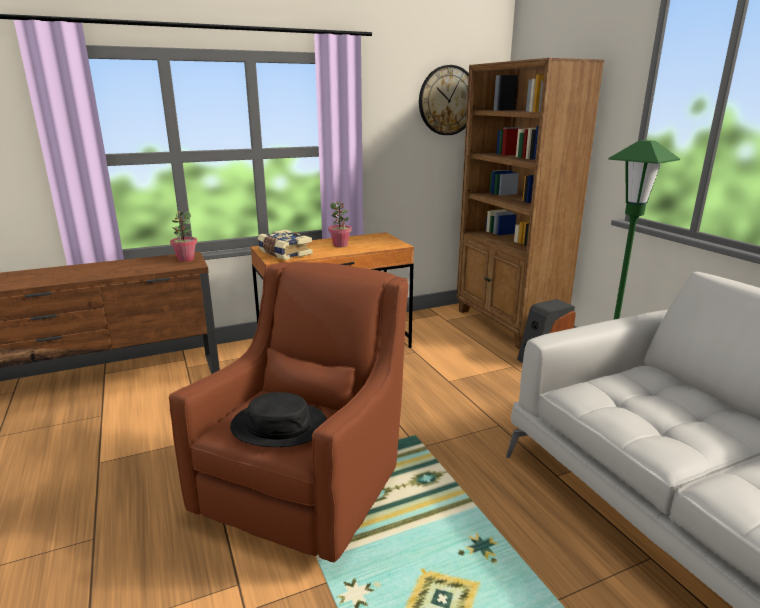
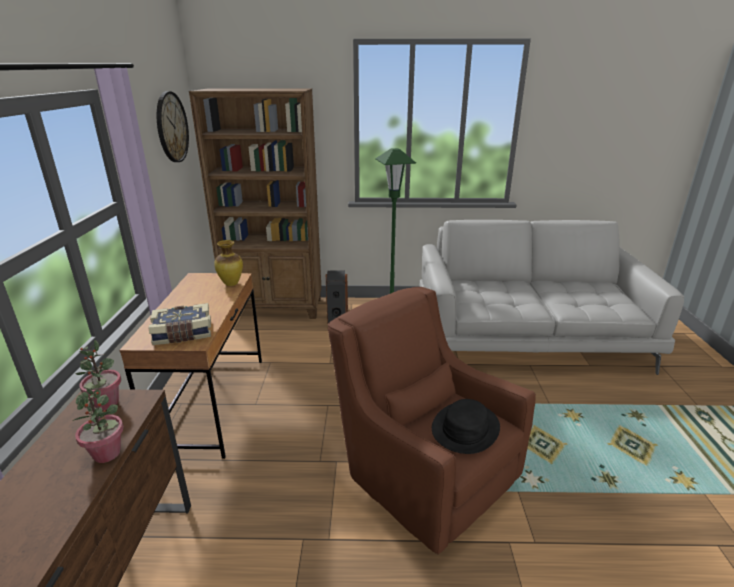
camera: 65 degrees left, 5 degrees up
(340, 245) = (200, 301): potted plant -> potted plant (107, 453)
(382, 246) = (231, 284): none -> vase

